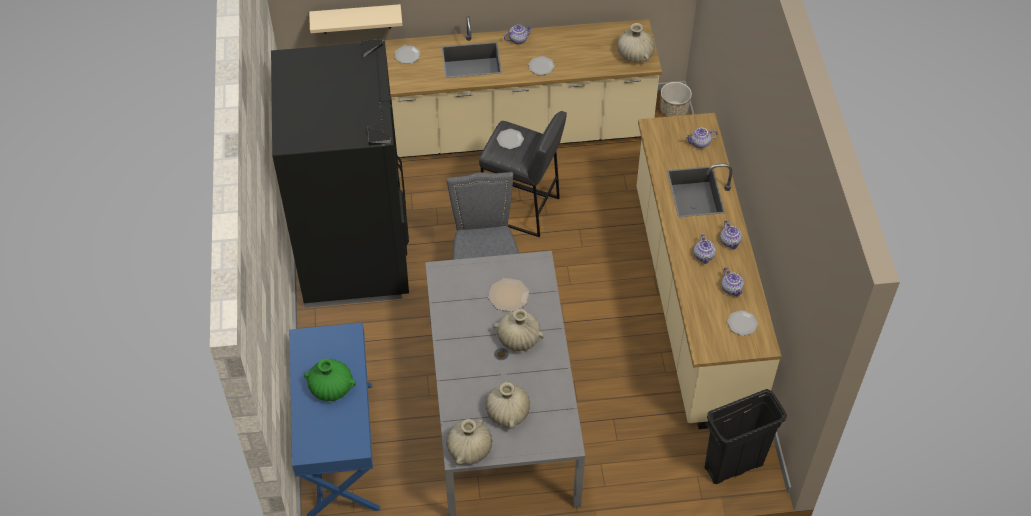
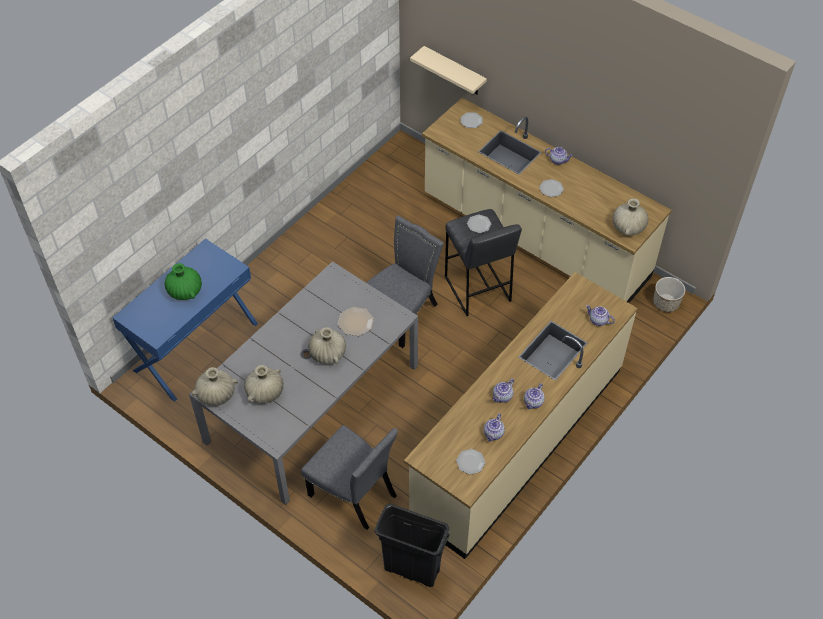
camera: 45 degrees right, 0 degrees up
(355, 251) = (343, 236): black fridge -> none
(620, 449) = (352, 492): none -> grey chair

